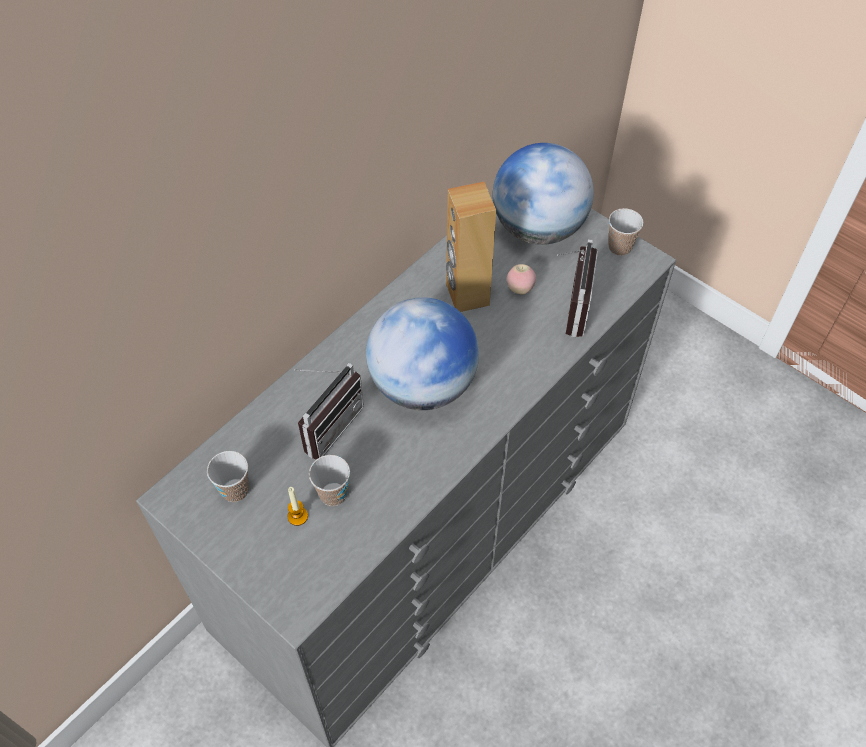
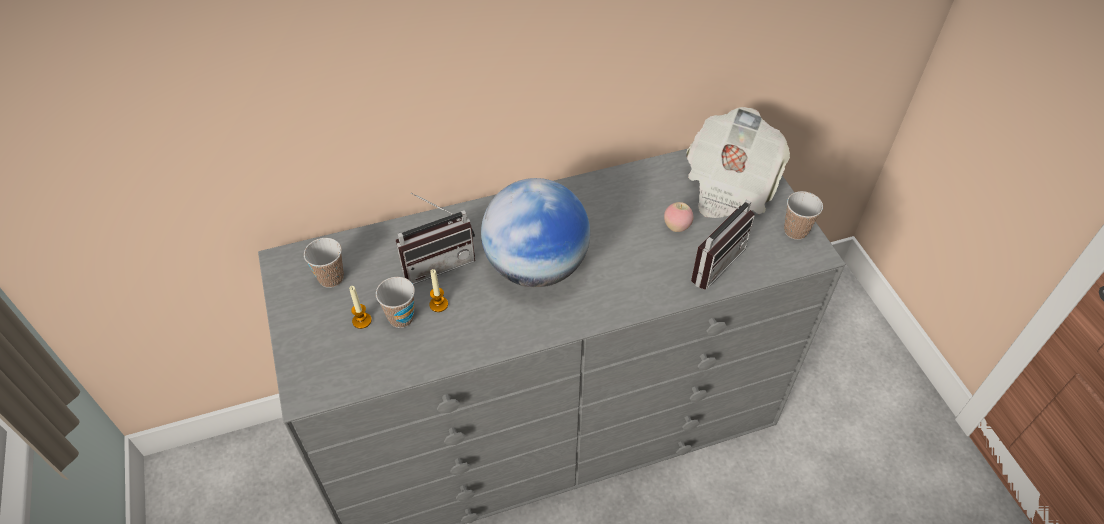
camera: 30 degrees right, 5 degrees down
(359, 464) = (438, 304): none -> candle
(466, 295) = (626, 212): brown speaker -> none
(538, 228) = (729, 185): globe -> newspaper

